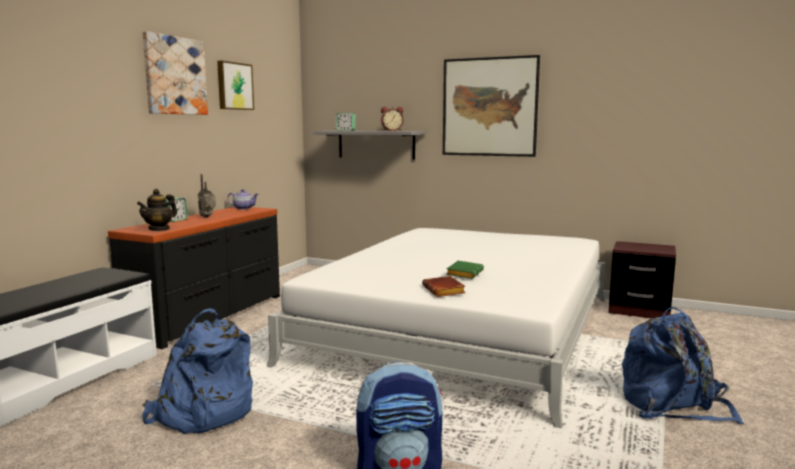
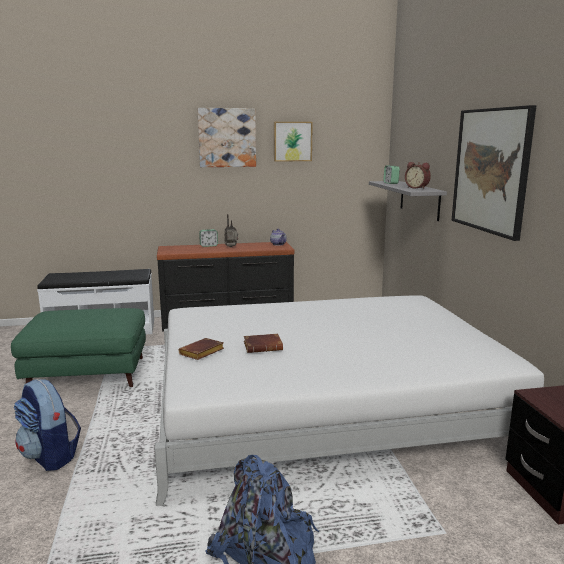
camera: 55 degrees right, 5 degrees up
(159, 229) = (176, 251): teapot -> none
(202, 413) = (88, 374): blue backpack -> green ottoman
(464, 273) = (264, 346): green book -> brown book

